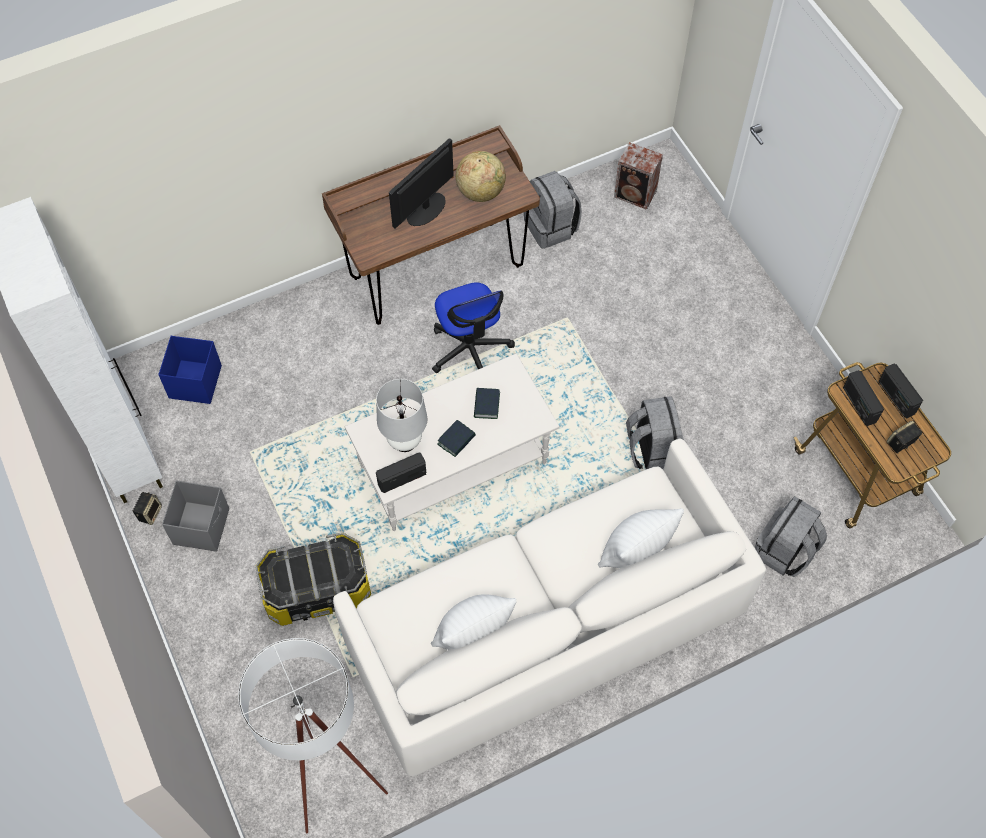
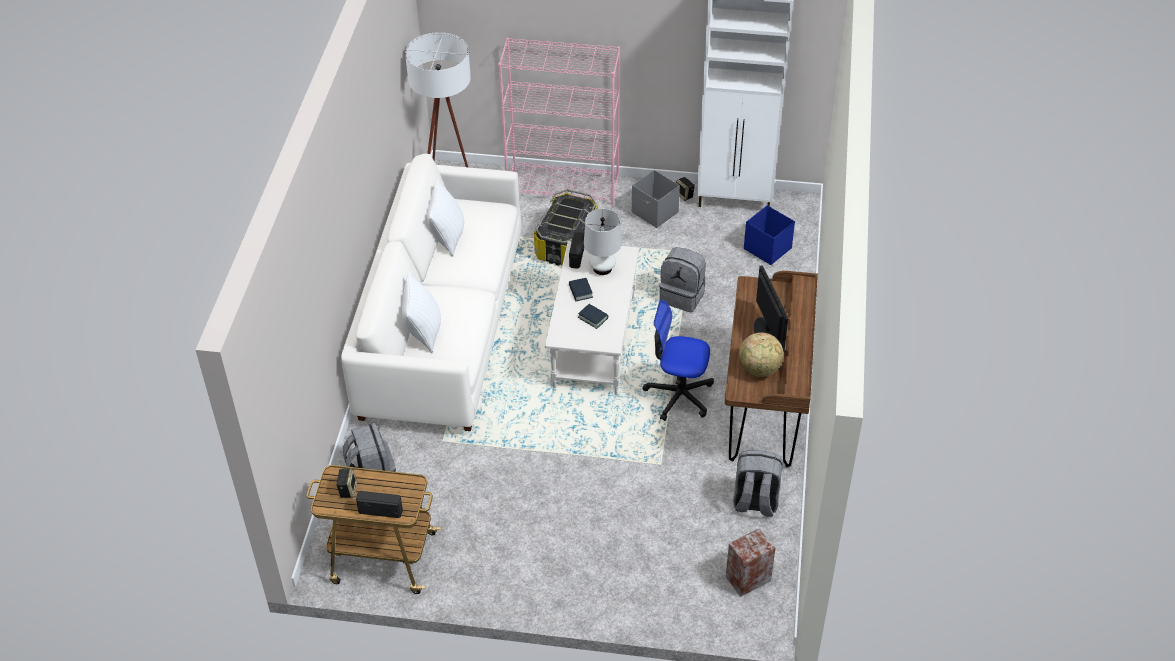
camera: 125 degrees right, 15 degrees down
(215, 658) = (563, 187): none -> pink bookcase
(652, 449) = (511, 451): grey backpack -> grey backpack (683, 296)
(859, 404) = (397, 486): radio -> none

